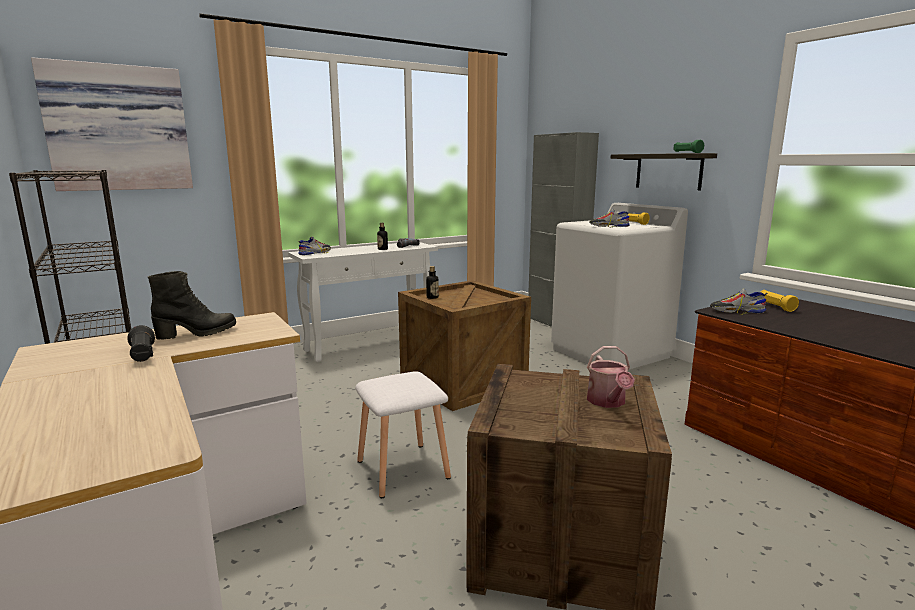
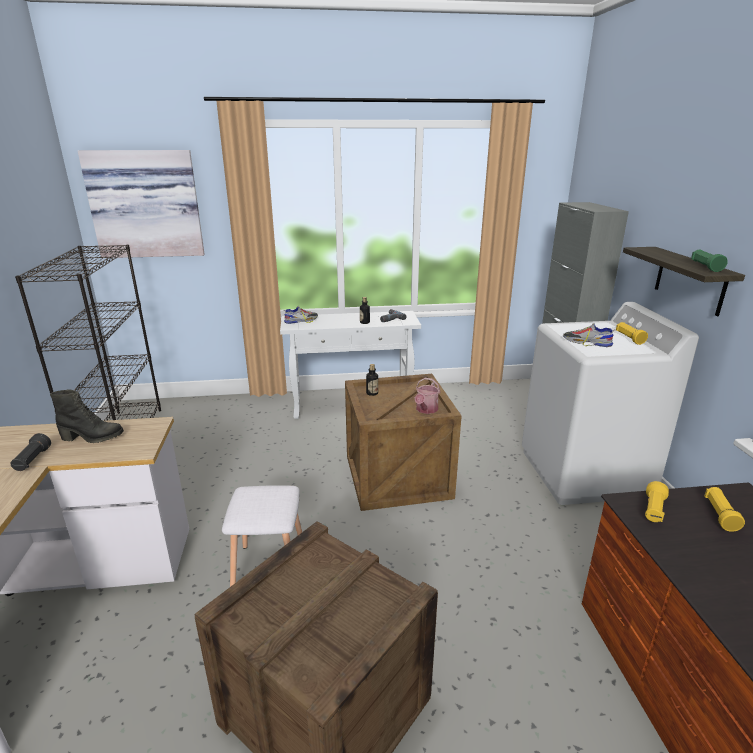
camera: 25 degrees right, 10 degrees up
(608, 402) = (356, 616): watering can -> watering can (426, 410)
(736, 311) = (653, 510): shoe -> yellow flashlight

